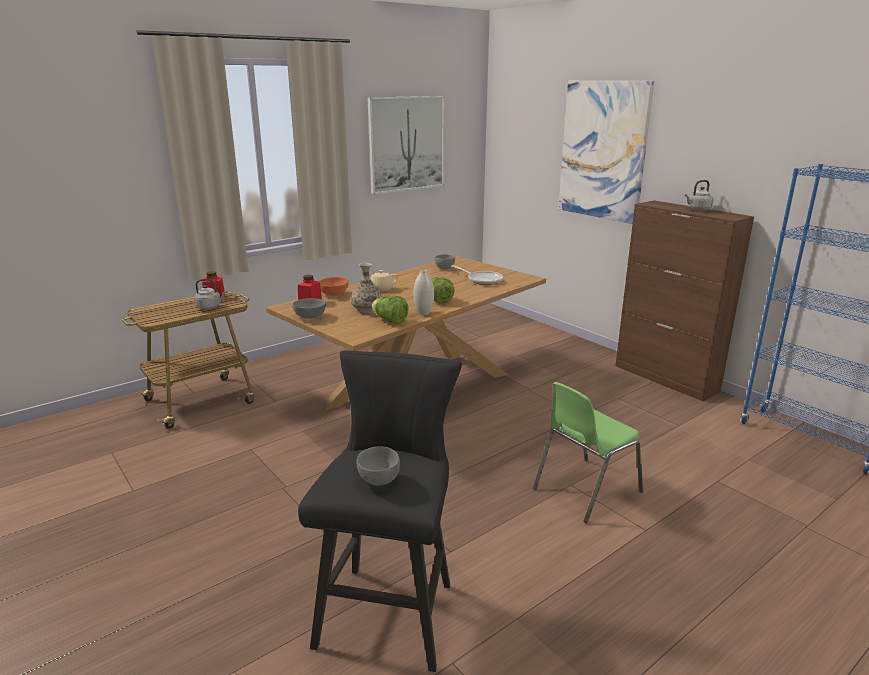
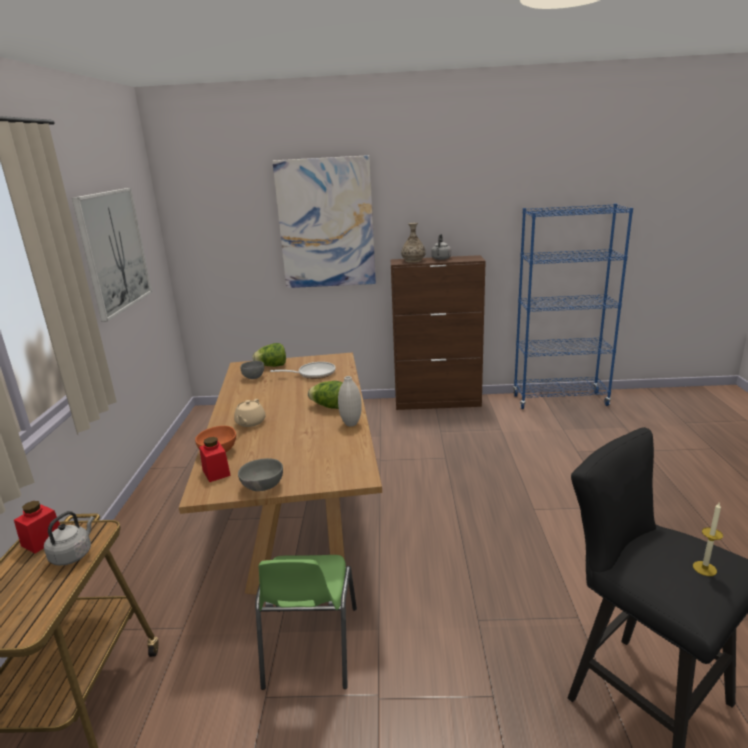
camera: 50 degrees left, 0 degrees up
(367, 309) = (295, 447): vase -> vase (413, 260)
(379, 480) = (704, 568): grey bowl -> candle
(390, 321) = (345, 446): lettuce -> lettuce (272, 366)
(585, 490) = (545, 506): green chair -> green chair (309, 648)

